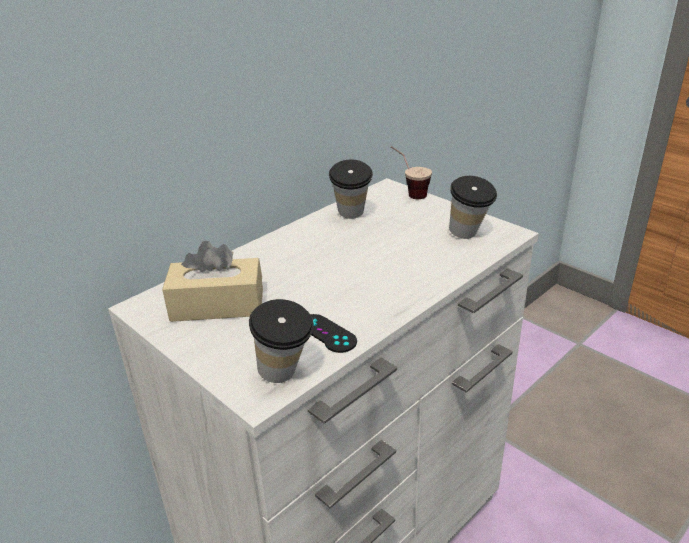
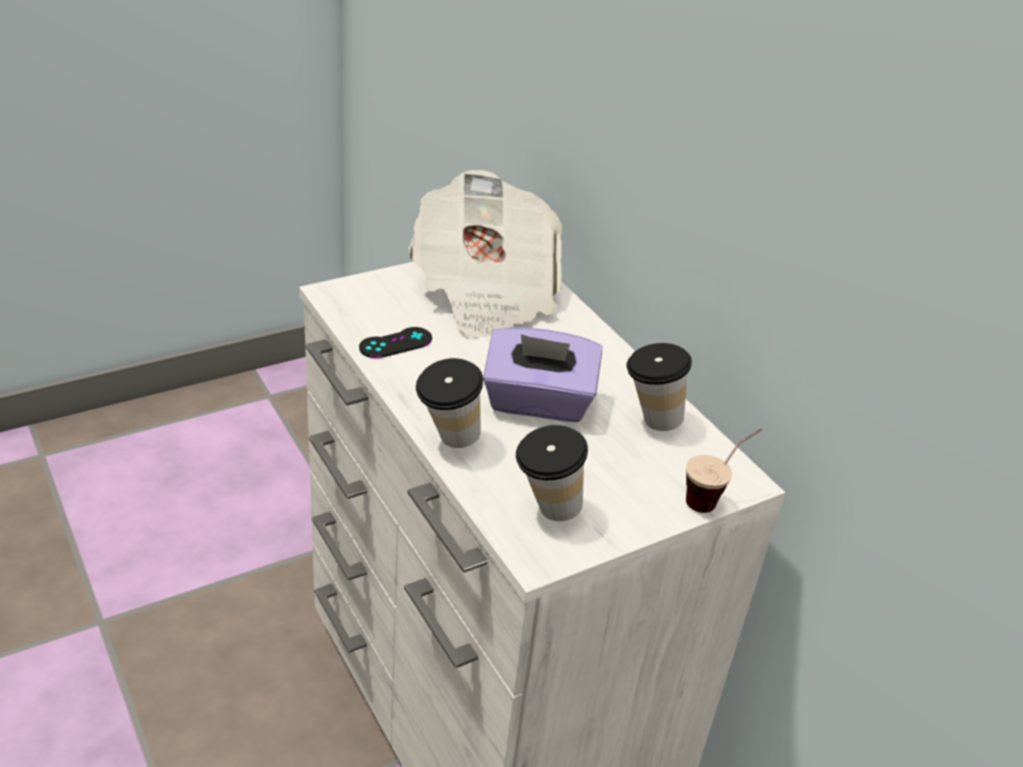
camera: 100 degrees right, 5 degrees up
(217, 305) = (485, 292): beige tissue box -> newspaper
(285, 377) = (347, 309): cup -> cup (447, 441)
(362, 255) = (538, 403): none -> purple tissue box

